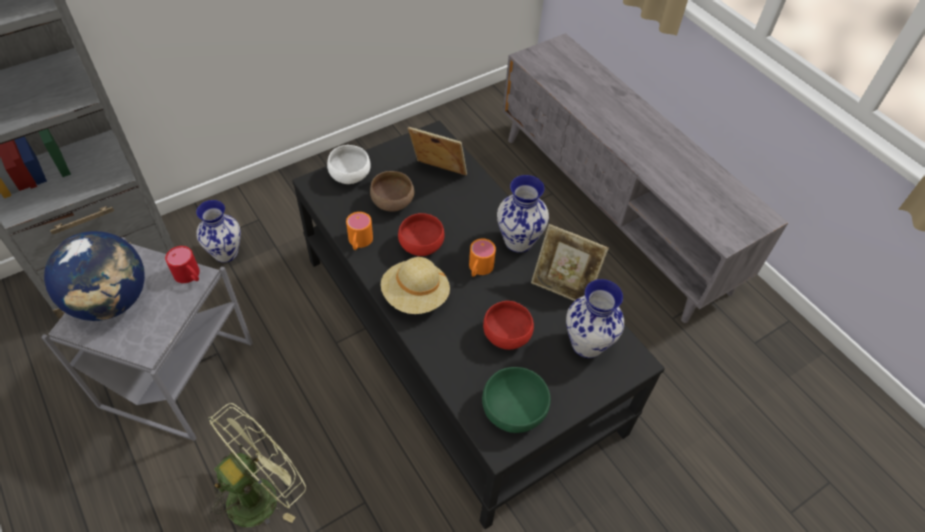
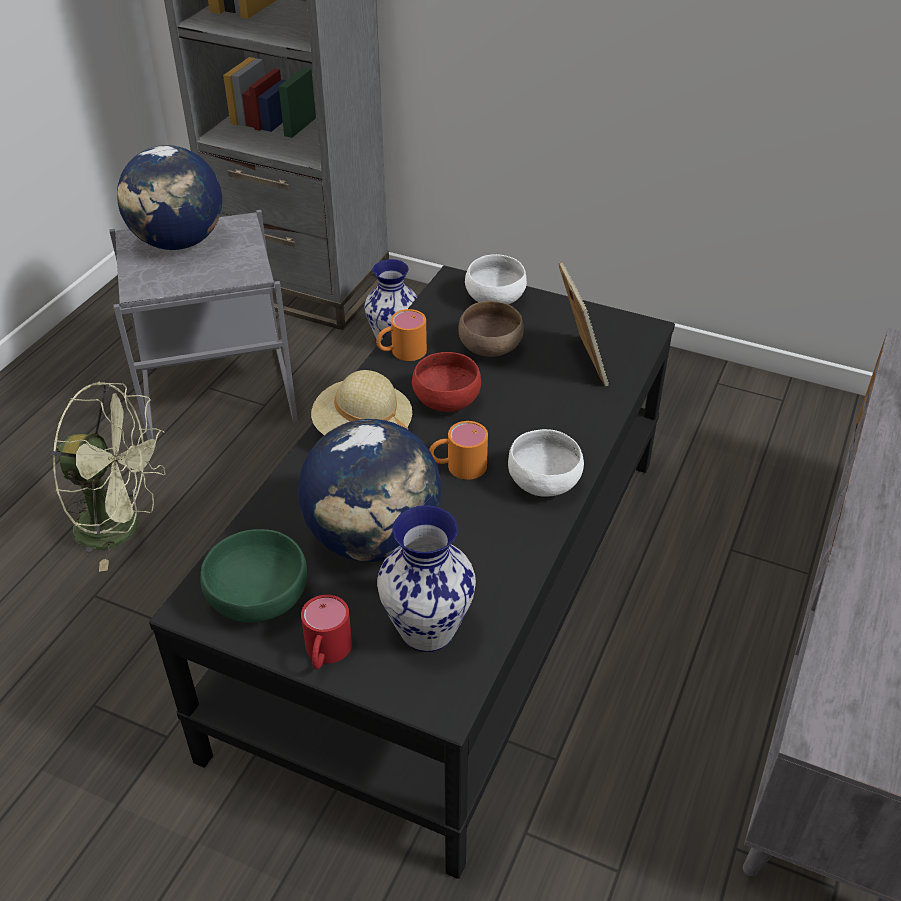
camera: 60 degrees right, 10 degrees down
(190, 276) = (248, 269): red mug -> red mug (325, 653)
(507, 334) = (374, 539): red bowl -> globe
(518, 240) = (545, 482): vase -> white bowl
(563, 286) = (508, 561): picture frame -> none

